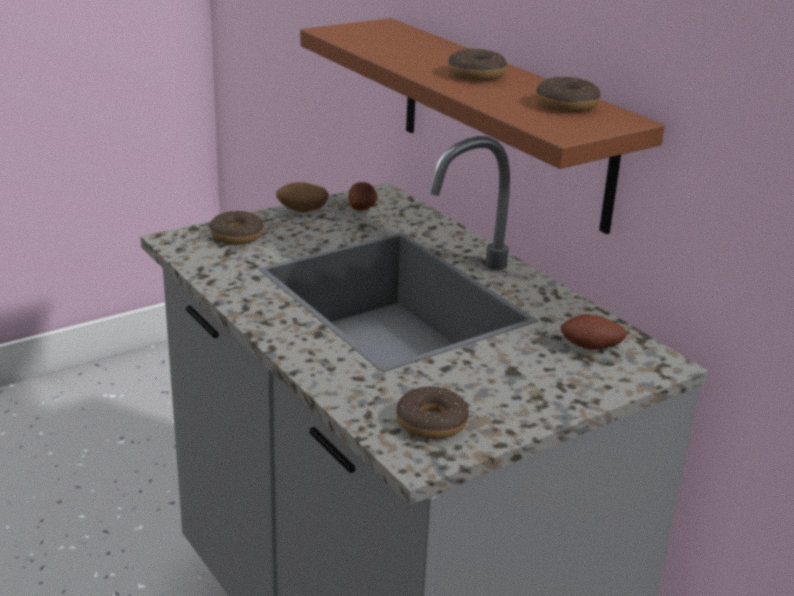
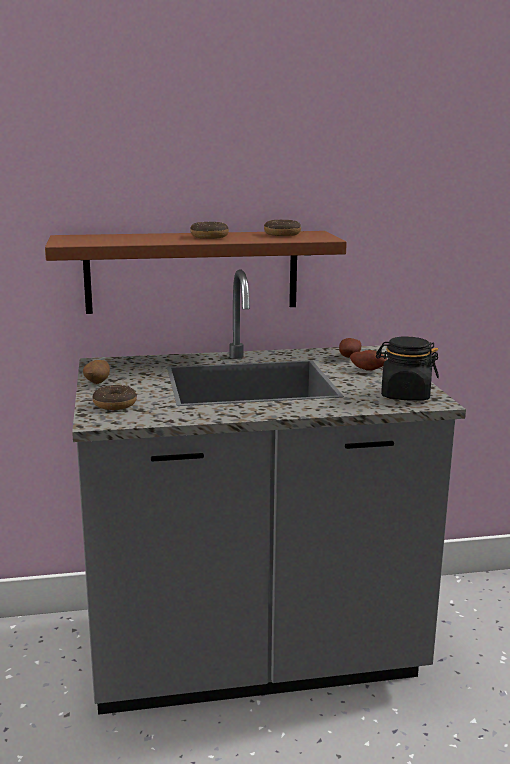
camera: 65 degrees left, 10 degrees down
(362, 209) = (117, 369): potato -> potato (368, 369)
(431, 422) = (405, 395): donut -> black jar

